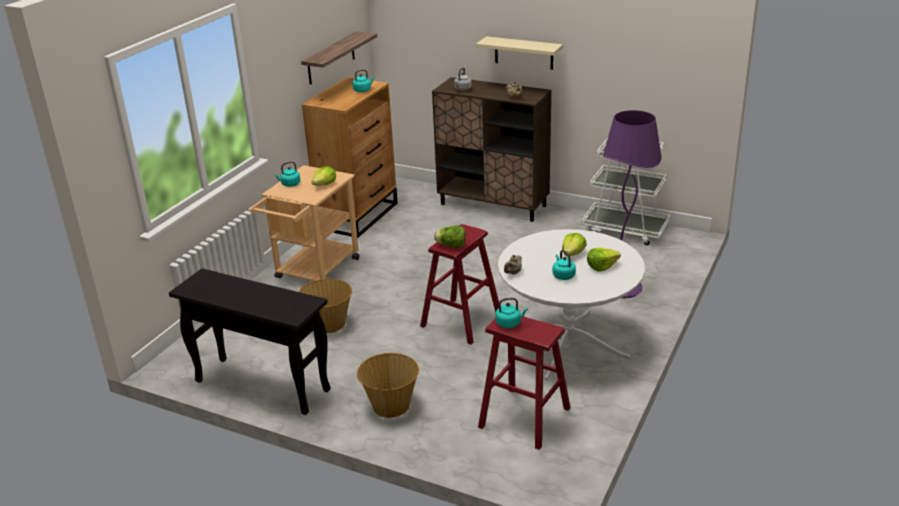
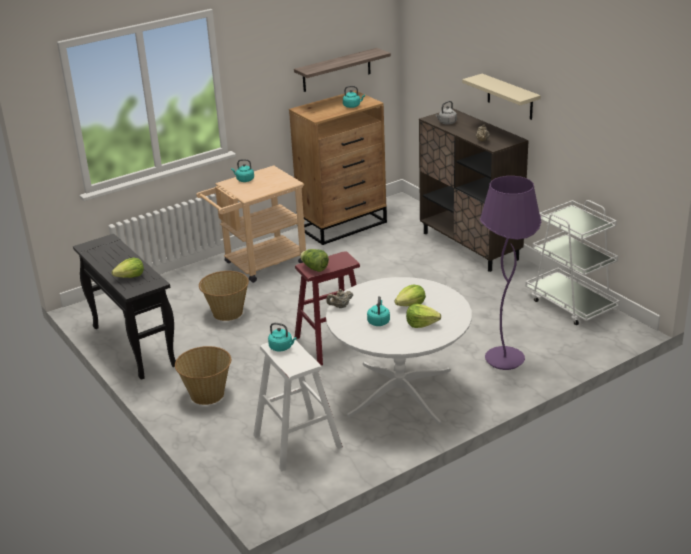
camera: 30 degrees right, 0 degrees up
(324, 184) = (270, 187): lettuce -> lettuce (130, 276)
(524, 417) = (297, 441): red stool -> white stool

